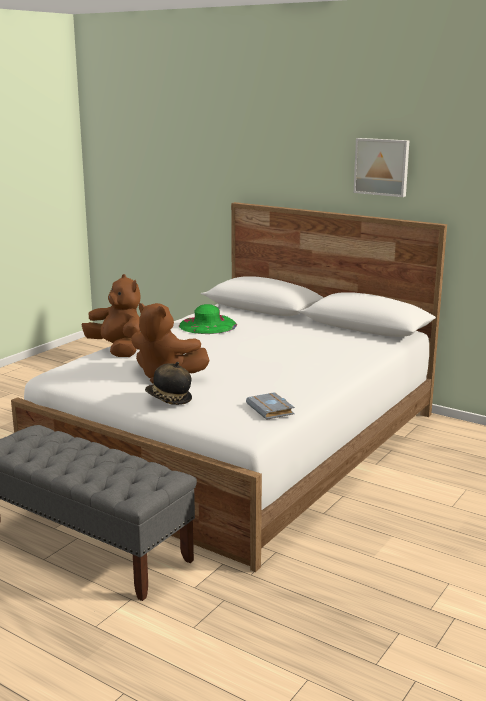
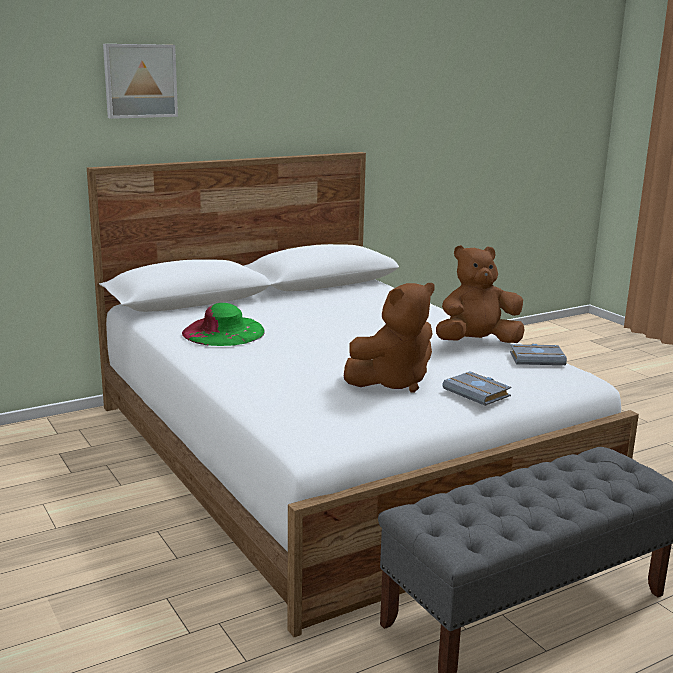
camera: 65 degrees left, 0 degrees up
(118, 350) = (261, 390): brown plush toy -> brown plush toy (477, 343)
(168, 399) = (478, 393): hat -> grey book
(382, 166) = (286, 96): picture -> picture (140, 81)

